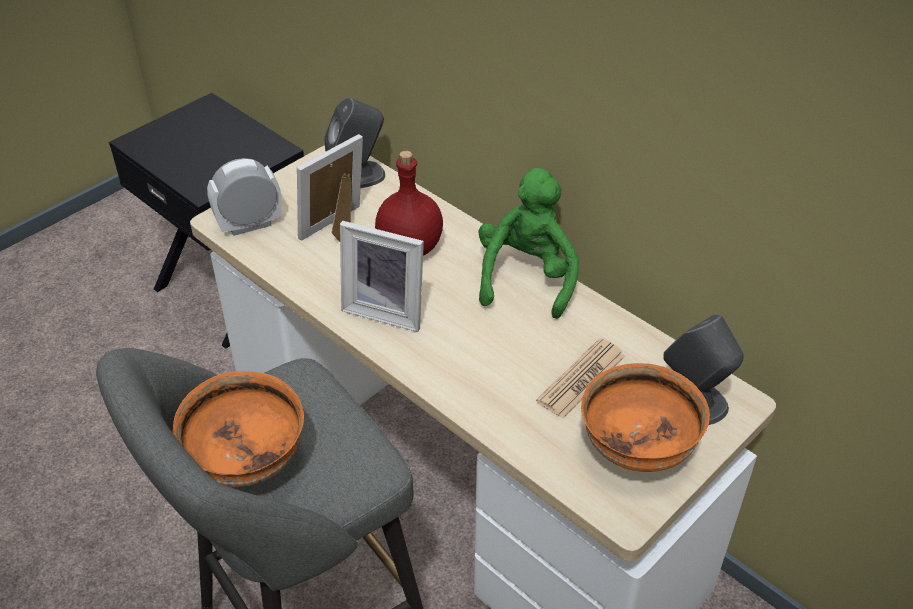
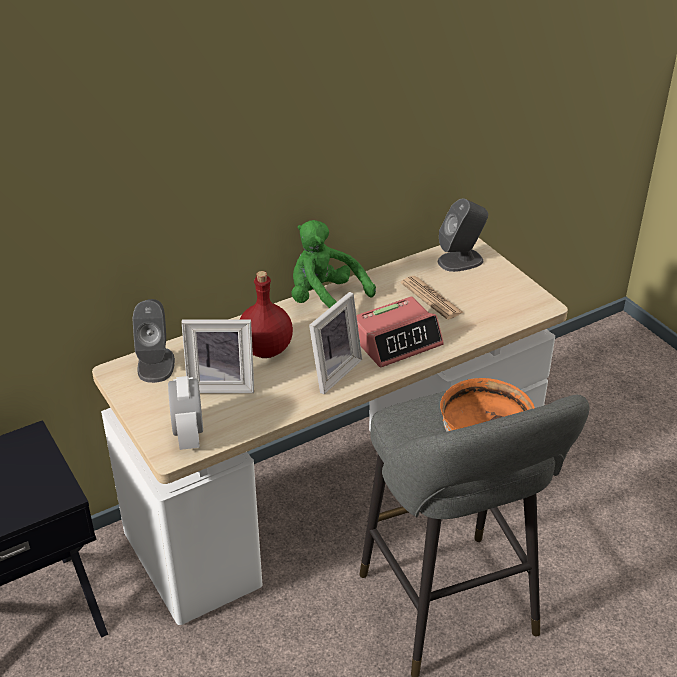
camera: 75 degrees left, 5 degrees down
(338, 228) = (222, 384): picture frame -> picture frame turned 60 degrees counterclockwise
(470, 358) = (396, 340): none -> alarm clock
(636, 453) = (498, 291): orange bowl -> none

